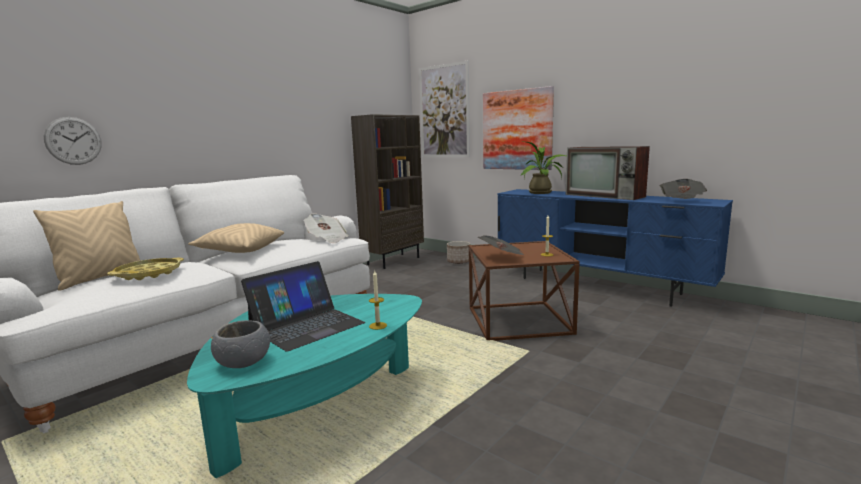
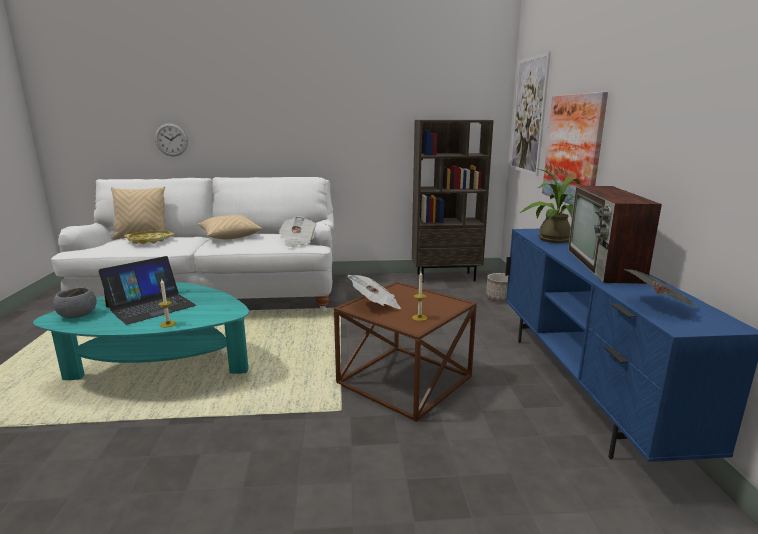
camera: 45 degrees right, 5 degrees up
(306, 325) = (151, 306): laptop -> laptop turned 45 degrees counterclockwise

